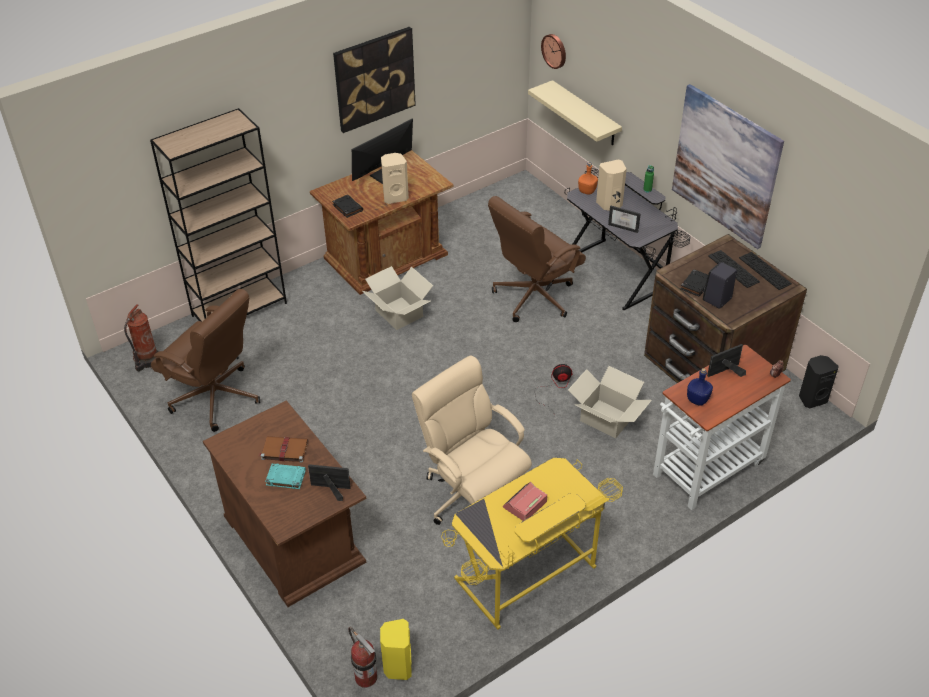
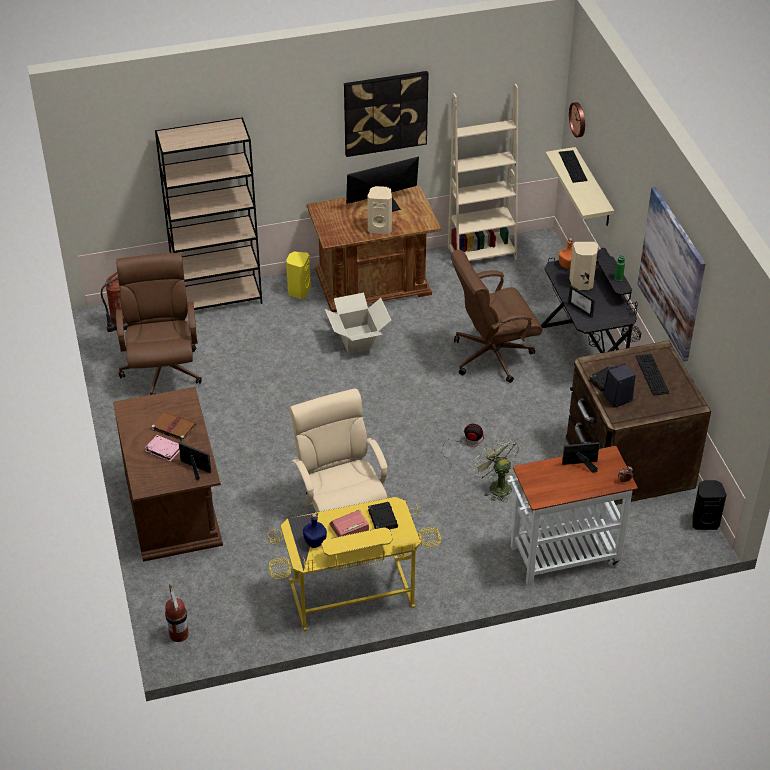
camera: 20 degrees right, 0 degrees up
(215, 397) = (162, 371): brown office chair -> brown office chair turned 150 degrees counterclockwise
(285, 478) = (163, 450): turquoise book -> pink book
(347, 208) = (332, 228): black book -> black book (382, 518)
(397, 666) = (208, 633): yellow speaker -> yellow speaker (298, 291)
(474, 206) = (482, 253): none -> beige bookcase
(606, 419) = (496, 485): cardboard box -> green fan
(698, 400) = (540, 481): blue bottle -> blue bottle (315, 542)
(764, 271) = (681, 384): keyboard -> keyboard (573, 166)

